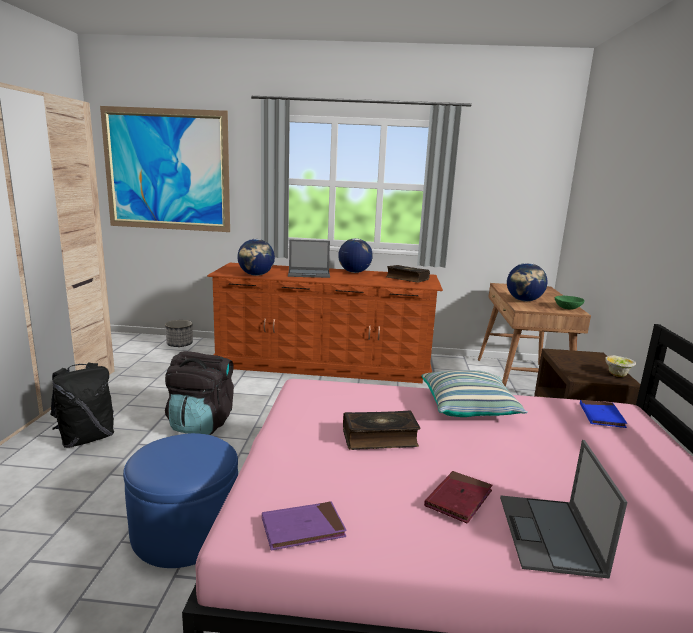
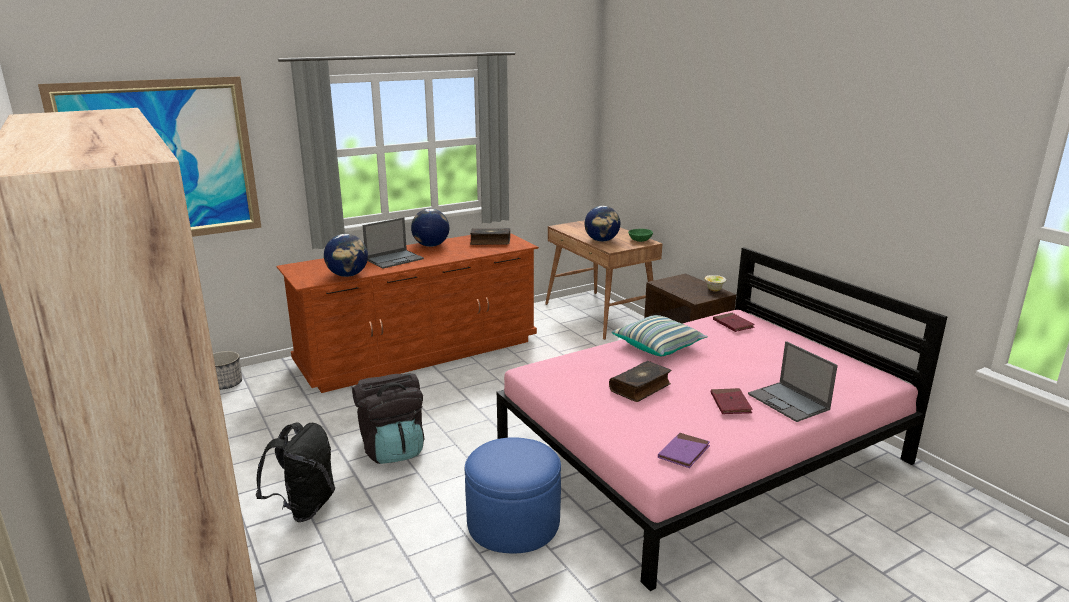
camera: 35 degrees left, 5 degrees up
(601, 416) = (733, 324): blue book -> red book

